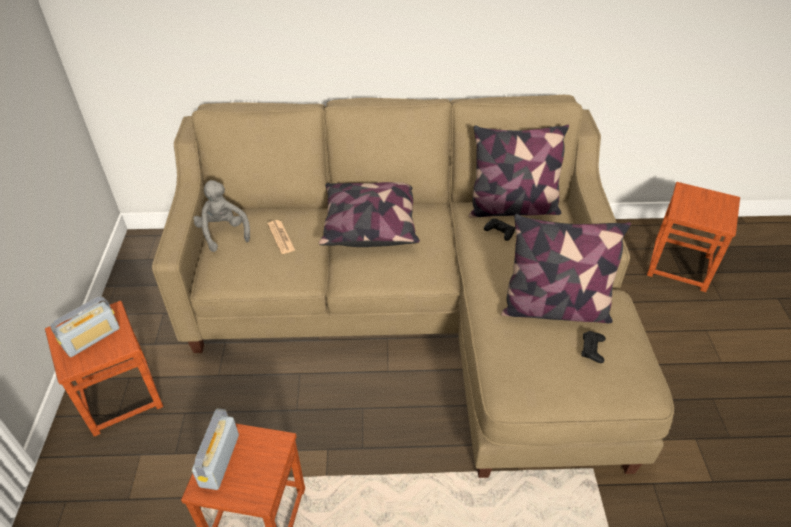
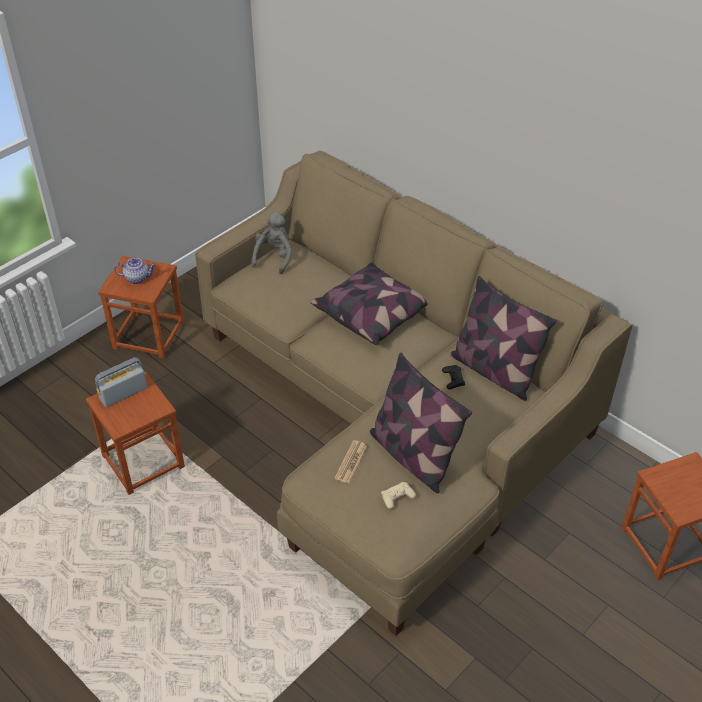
camera: 45 degrees right, 0 degrees up
(92, 338) = (138, 278): radio -> teapot
(281, 237) = (304, 284): newspaper -> newspaper (351, 462)
(592, 349) = (397, 497): black game controller -> beige game controller

